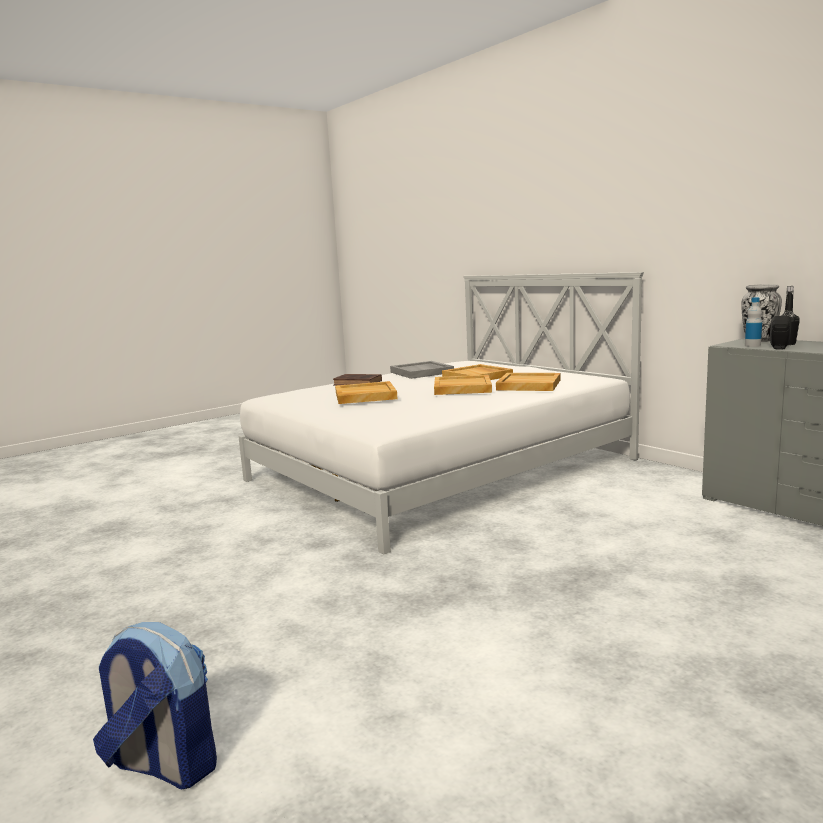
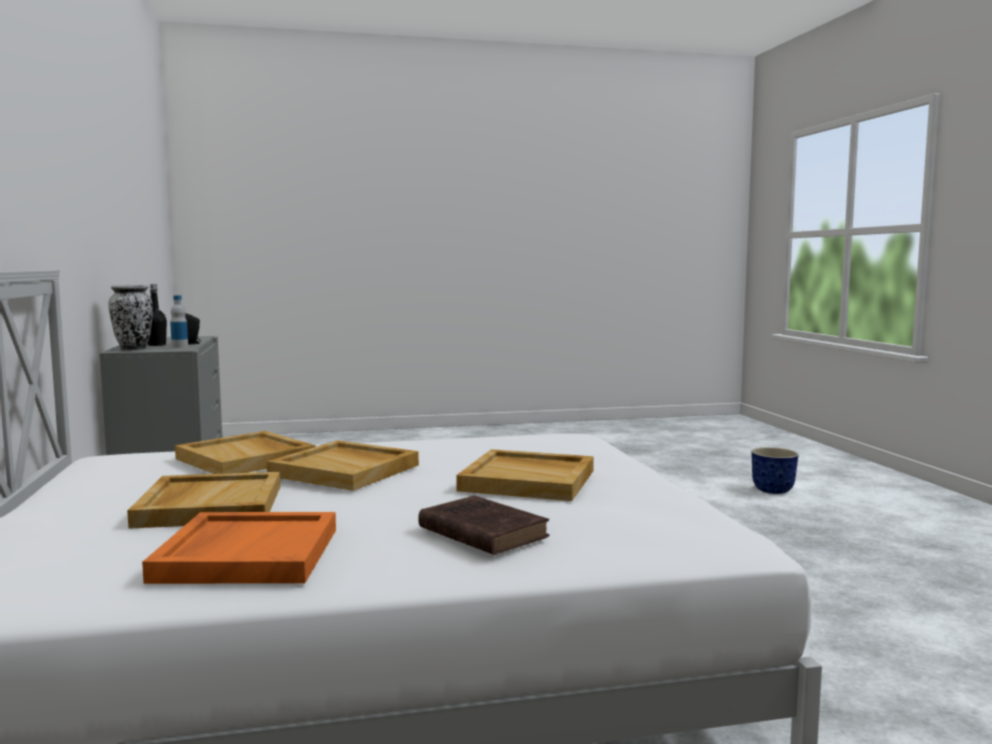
camera: 155 degrees left, 5 degrees down
(163, 765) = (773, 491): backpack -> planter
(422, 372) = (247, 554): grey tray -> orange tray

